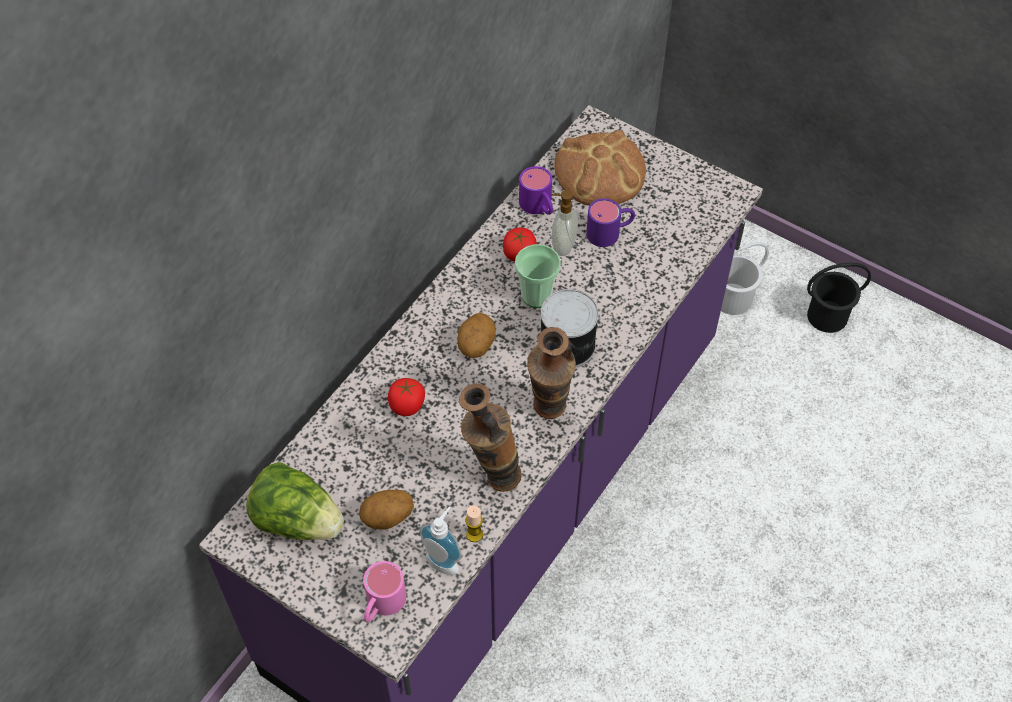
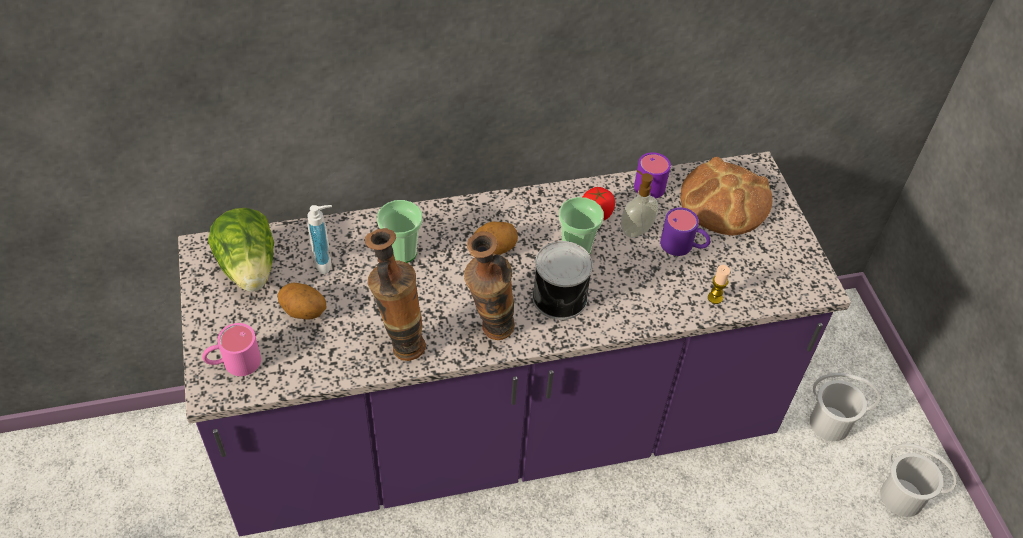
camera: 40 degrees right, 5 degrees down
(407, 405) = (402, 252): tomato -> cup
(444, 560) = (306, 369): soap dispenser -> soap dispenser (326, 261)
(474, 534) = (345, 369): candle -> candle (715, 298)
(828, 316) = (901, 498): black bucket -> white bucket

